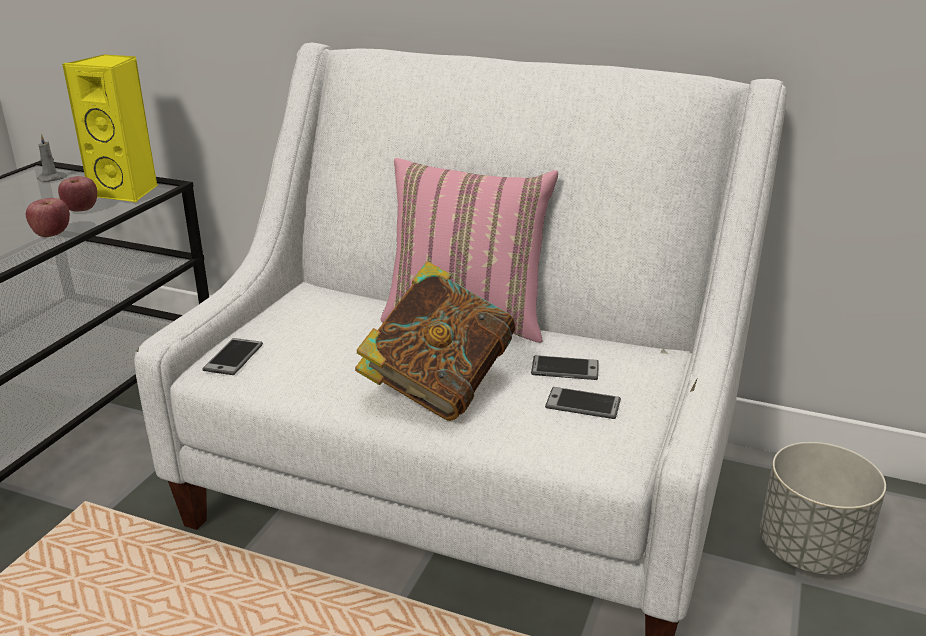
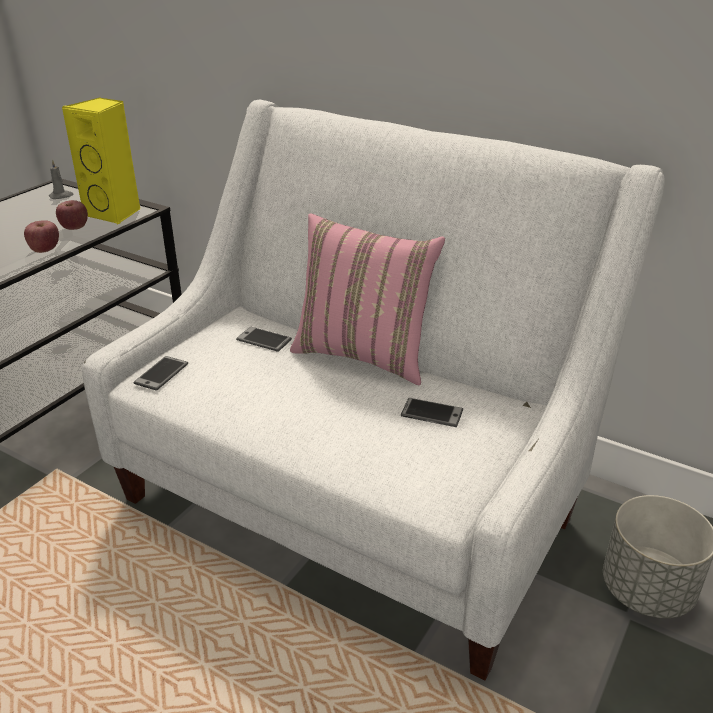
camera: 10 degrees right, 5 degrees up
(438, 388) = (317, 421): book -> none
(583, 404) = (436, 449): phone -> phone (264, 340)

